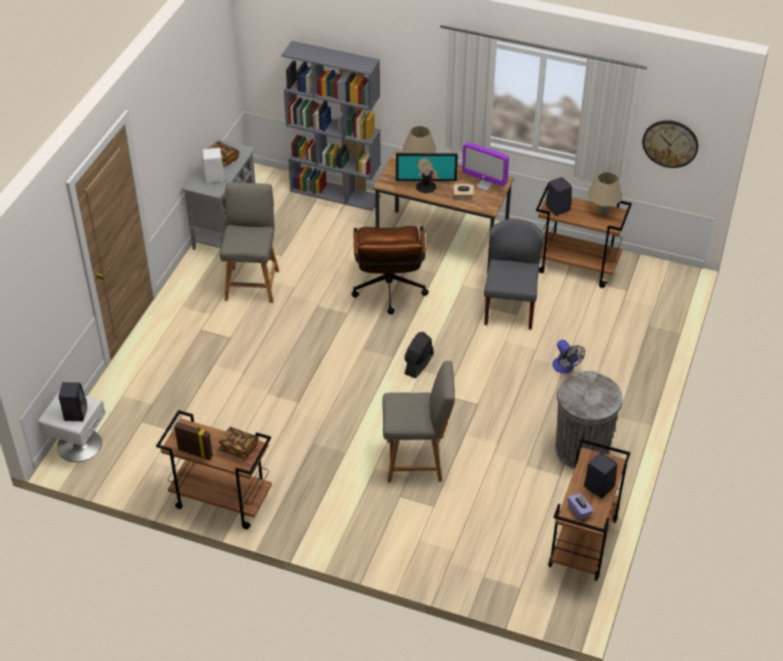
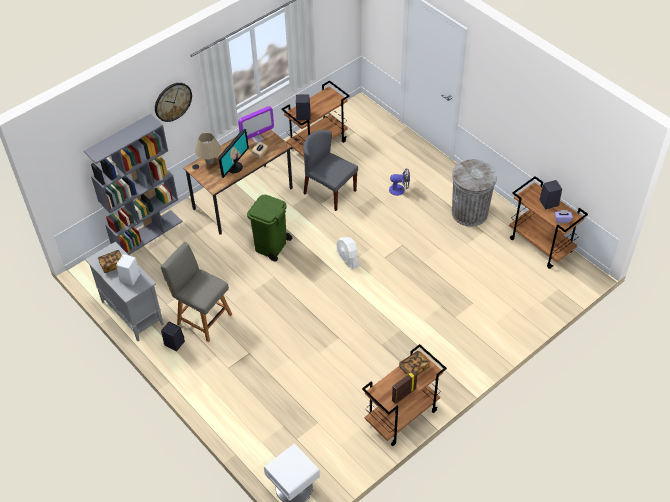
camera: 60 degrees left, 5 degrees up
(75, 412) = (296, 464): black speaker -> black speaker (173, 343)
(389, 293) = (271, 246): brown office chair -> green trash can
(417, 460) = (430, 295): grey chair -> none
(418, 364) = (348, 259): black fan -> white fan
(602, 211) = (322, 97): beige table lamp -> none
(670, 143) = (332, 27): wall clock -> wall clock (172, 101)

